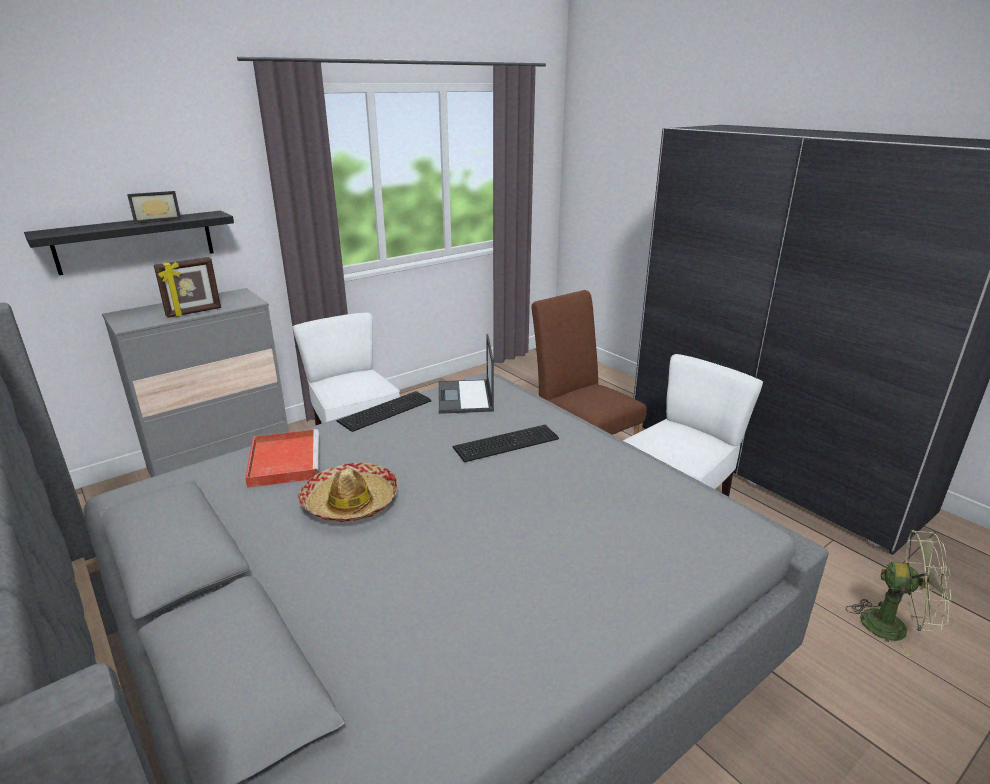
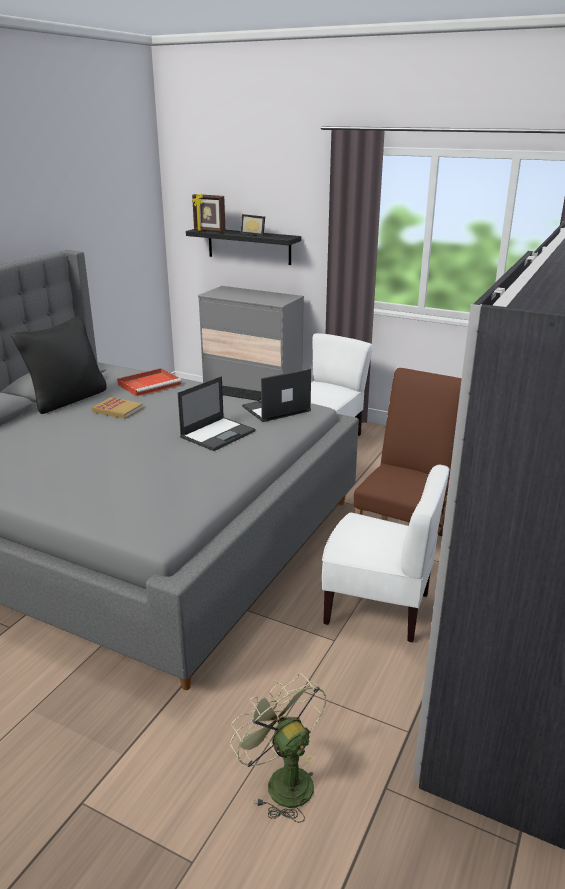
camera: 65 degrees right, 0 degrees up
(194, 312) = (244, 298): picture frame -> picture frame (209, 231)
(245, 546) = (67, 399): none -> black pillow
(351, 502) = (117, 410): hat -> book
(504, 442) = (218, 434): keyboard -> laptop
(894, 626) = (282, 780): green fan -> green fan turned 150 degrees clockwise

